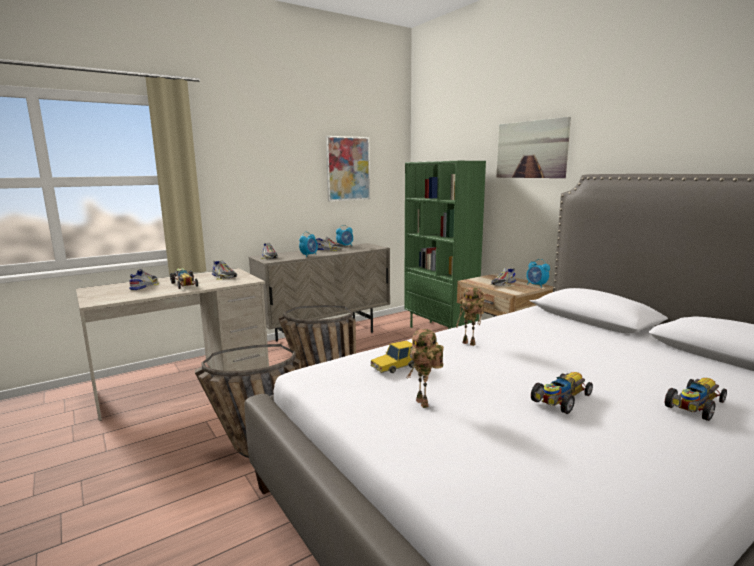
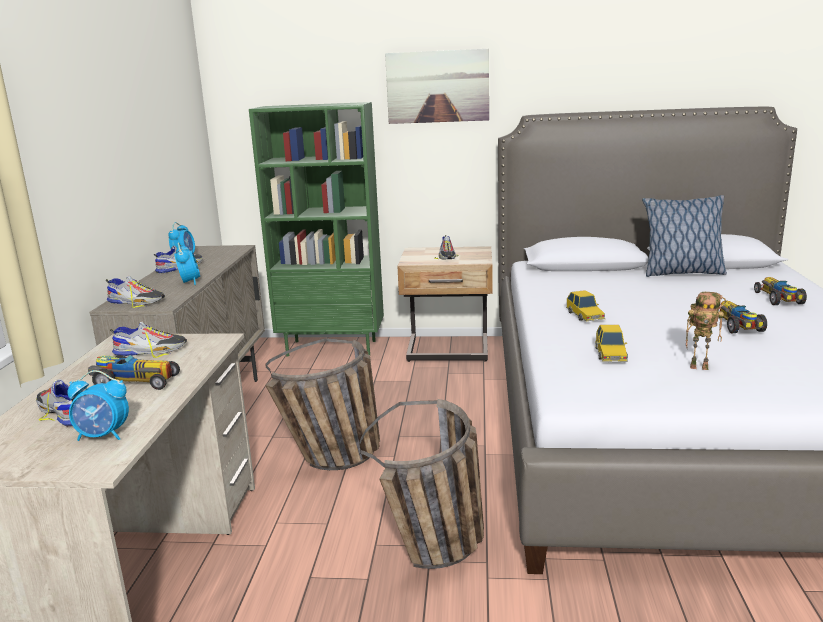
camera: 50 degrees left, 5 degrees up
(348, 168) = (158, 125): picture -> none
(470, 343) = (585, 315): toy robot -> toy car
(536, 285) = (477, 249): alarm clock -> alarm clock (103, 436)
(665, 351) = (681, 273): none -> pillow

